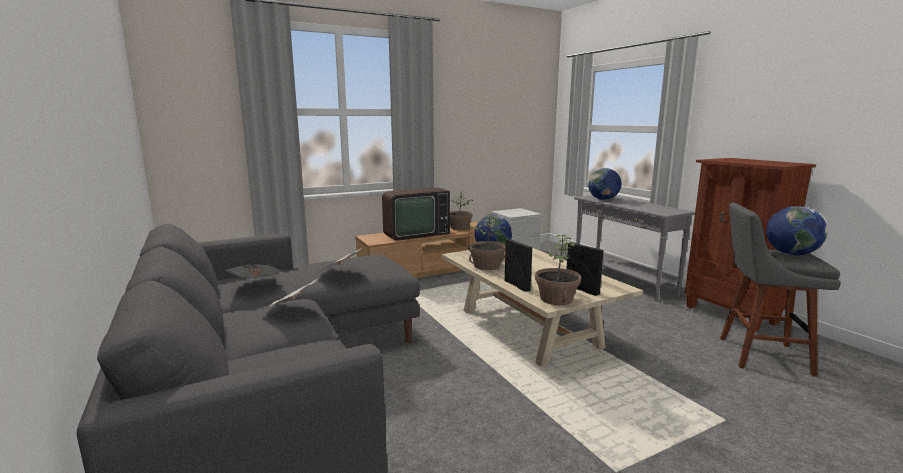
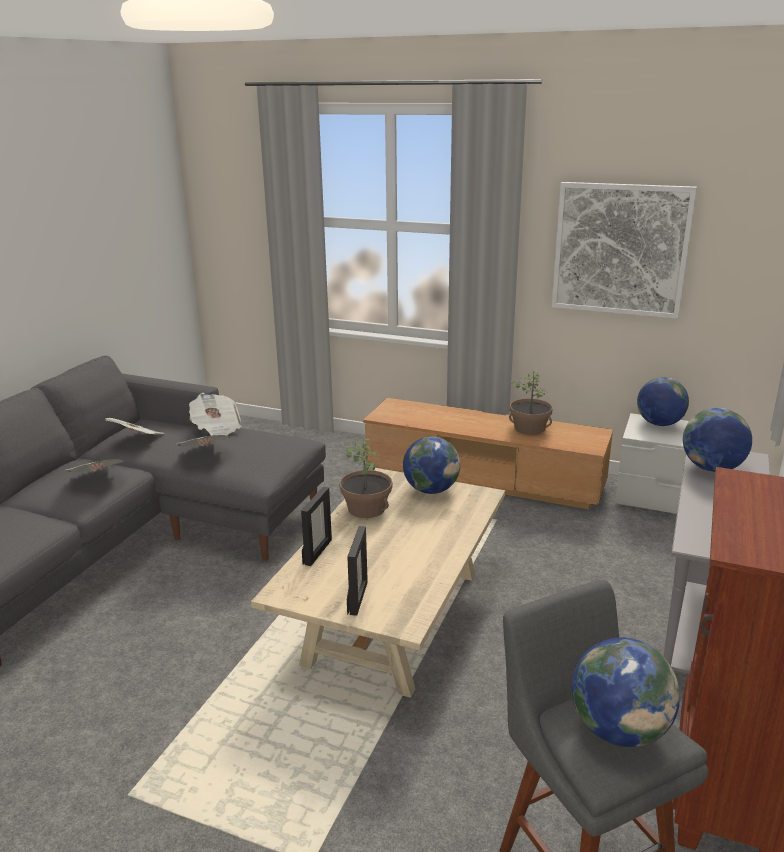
camera: 50 degrees right, 10 degrees up
(308, 263) = (216, 428): none -> newspaper
(414, 233) = (451, 418): television -> none
(478, 119) = (620, 249): none -> picture
(510, 211) = (659, 424): none -> globe
(556, 299) = (301, 591): potted plant -> none

